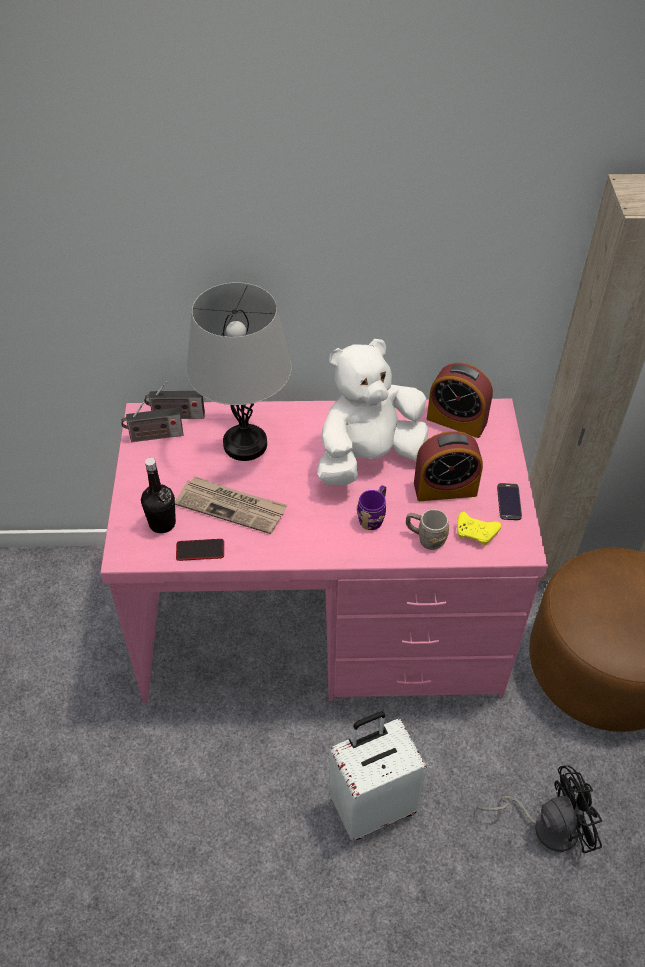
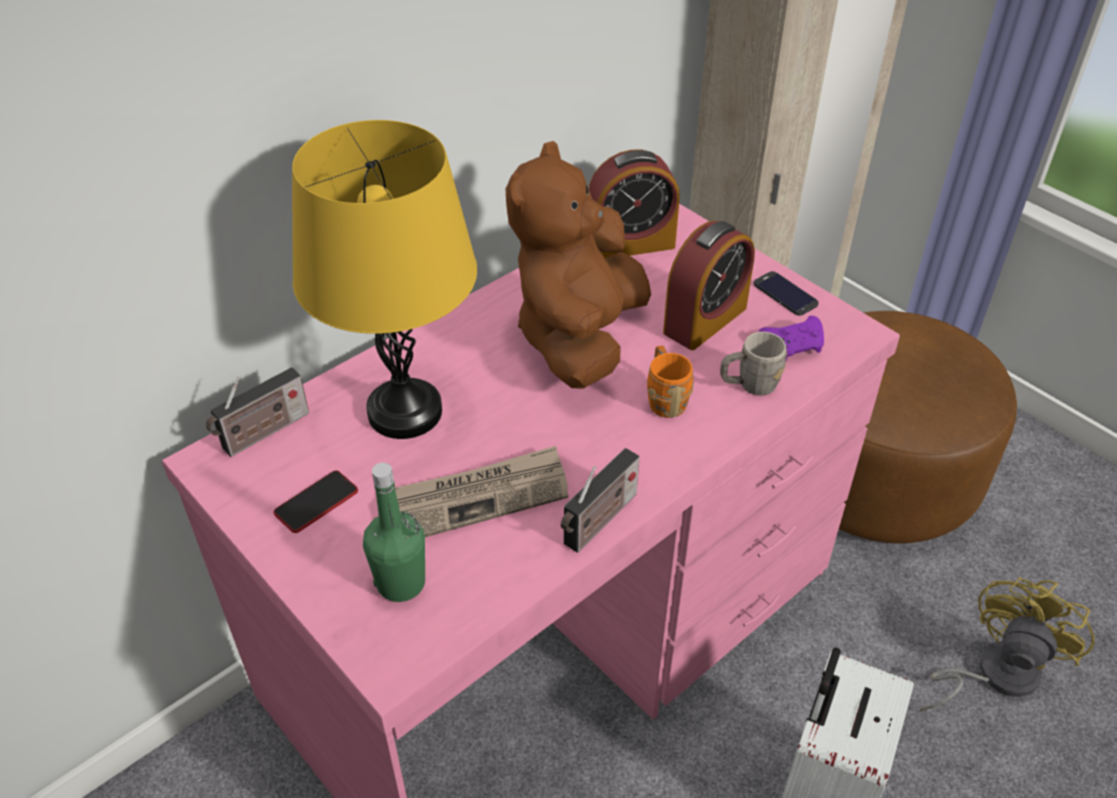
camera: 40 degrees left, 5 degrees down
(154, 436) = (258, 478): radio -> radio (598, 522)
(162, 523) = (401, 583): black bottle -> green bottle
(200, 550) = (496, 581): phone -> phone (316, 502)
(245, 444) = (405, 412): grey table lamp -> yellow table lamp
(368, 457) = (579, 337): white plush toy -> brown plush toy
(373, 517) = (665, 398): purple mug -> orange mug
(476, 533) = (793, 346): yellow game controller -> purple game controller
(546, 825) = (994, 674): black fan -> yellow fan

